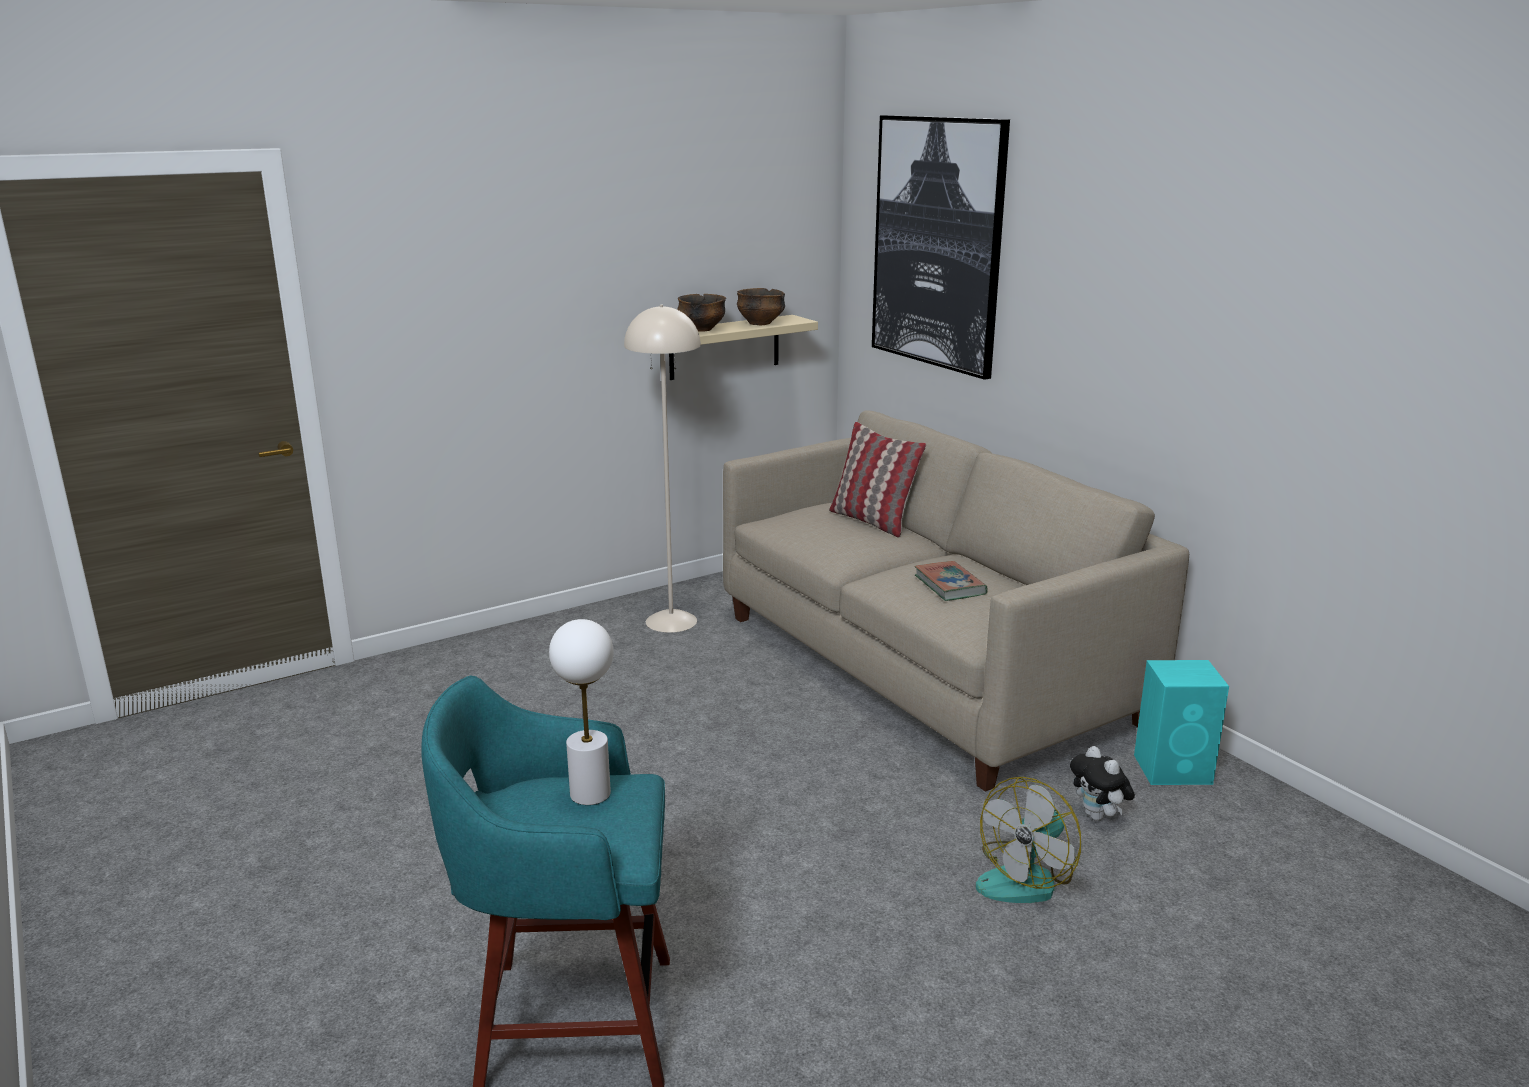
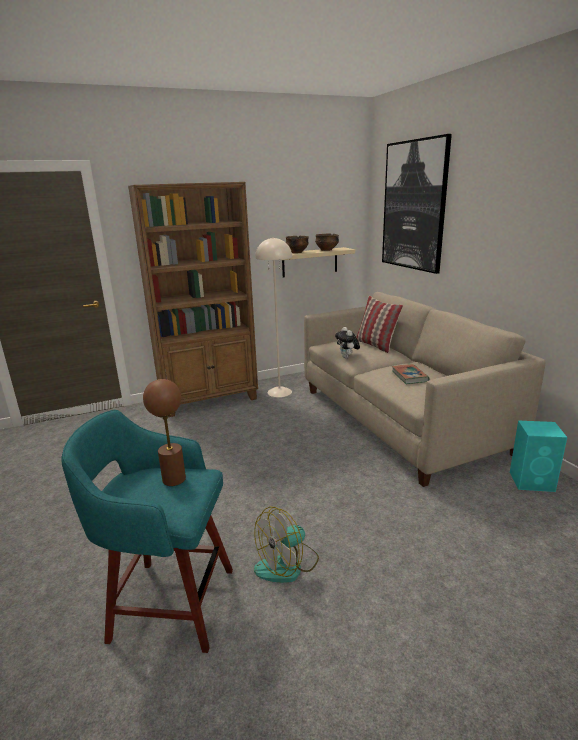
camera: 10 degrees right, 0 degrees up
(525, 643) = (209, 399): none -> brown bookcase
(591, 793) = (174, 479): white table lamp -> brown table lamp
(1026, 878) = (440, 539): fan -> fan (287, 565)
(1098, 817) = (486, 506): plush toy -> plush toy (347, 357)

